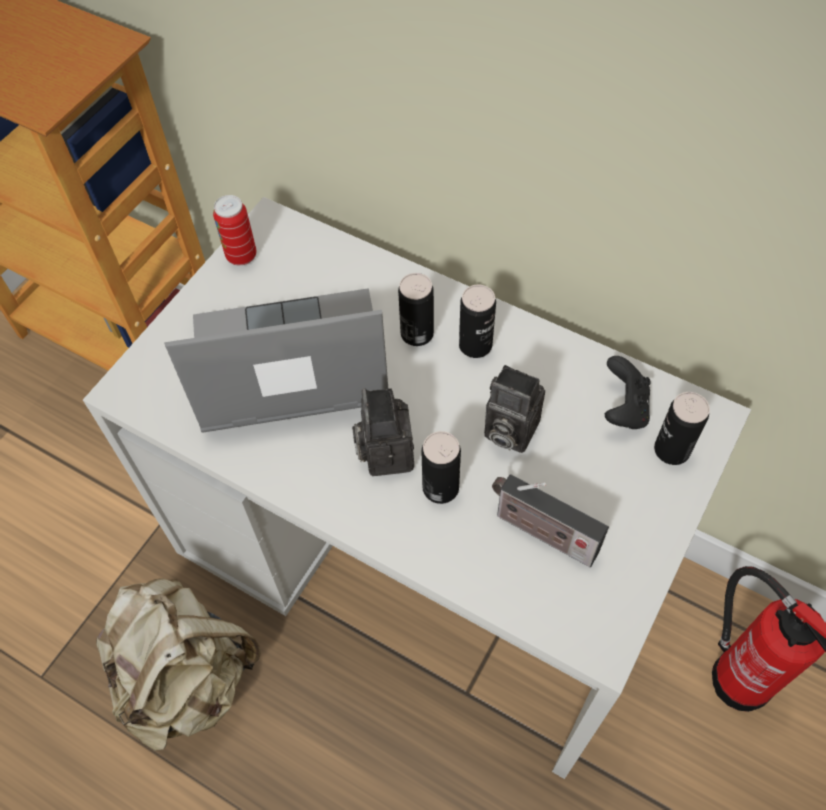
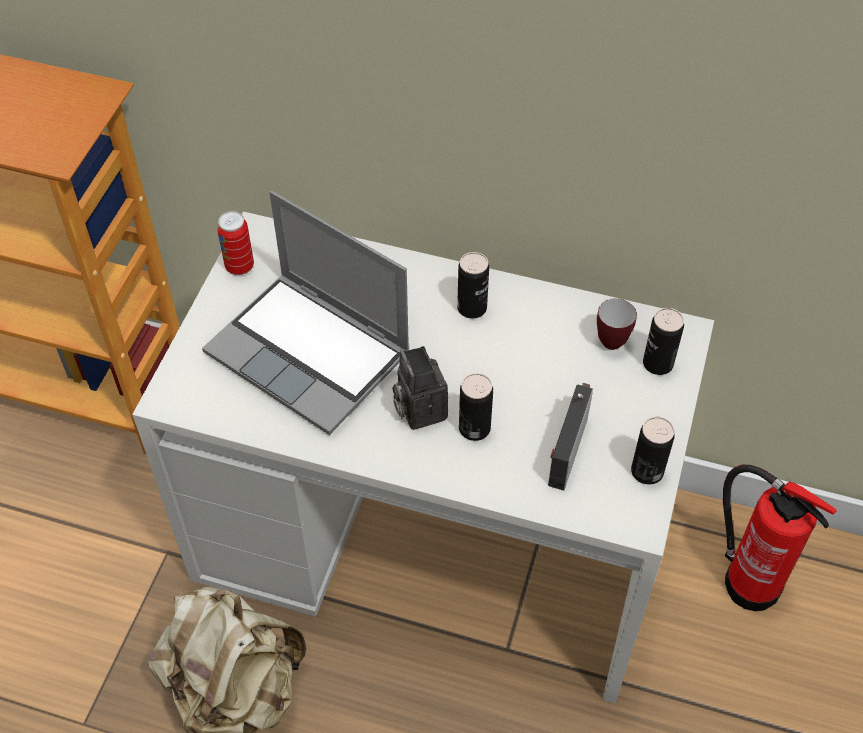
camera: 15 degrees left, 5 degrees down
(287, 367) = (311, 354): laptop -> laptop turned 120 degrees counterclockwise
(417, 333) = (418, 307): can -> can (647, 471)
(507, 430) = (518, 372): camera -> none
(541, 532) = (568, 447): radio -> radio turned 90 degrees clockwise
(623, 408) = (610, 338): black game controller -> mug

